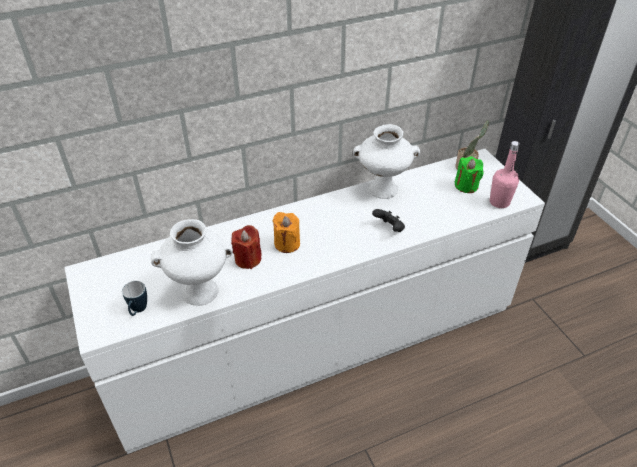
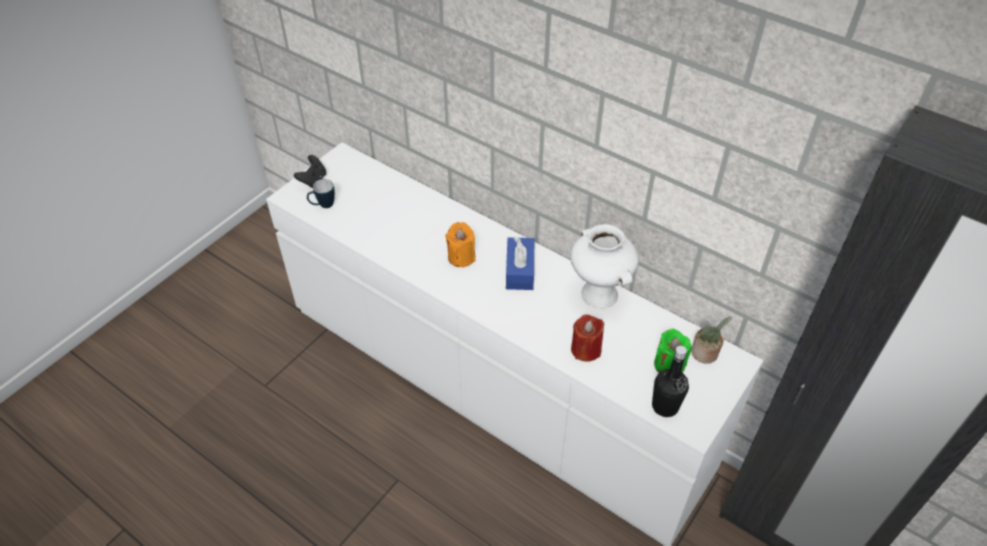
camera: 60 degrees right, 5 degrees up
(201, 291) = (367, 230): white vase -> none
(248, 259) = (423, 240): red candle -> red candle (586, 349)
(328, 218) = (520, 270): none -> blue tissue box
(389, 229) = (540, 323): black game controller -> black game controller (313, 180)
(499, 202) = (665, 406): pink bottle -> black bottle

